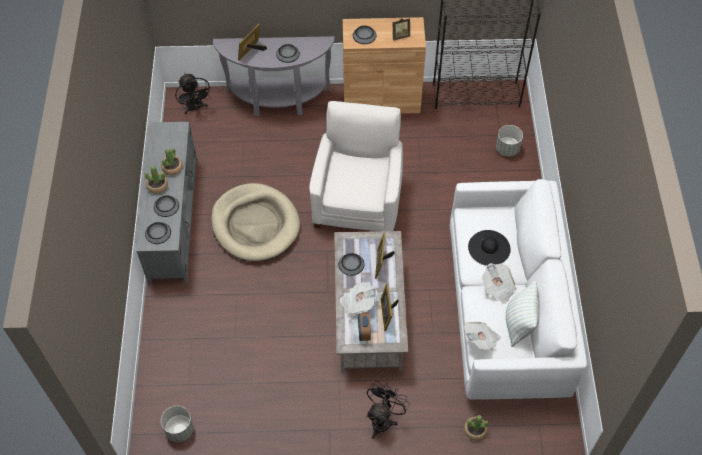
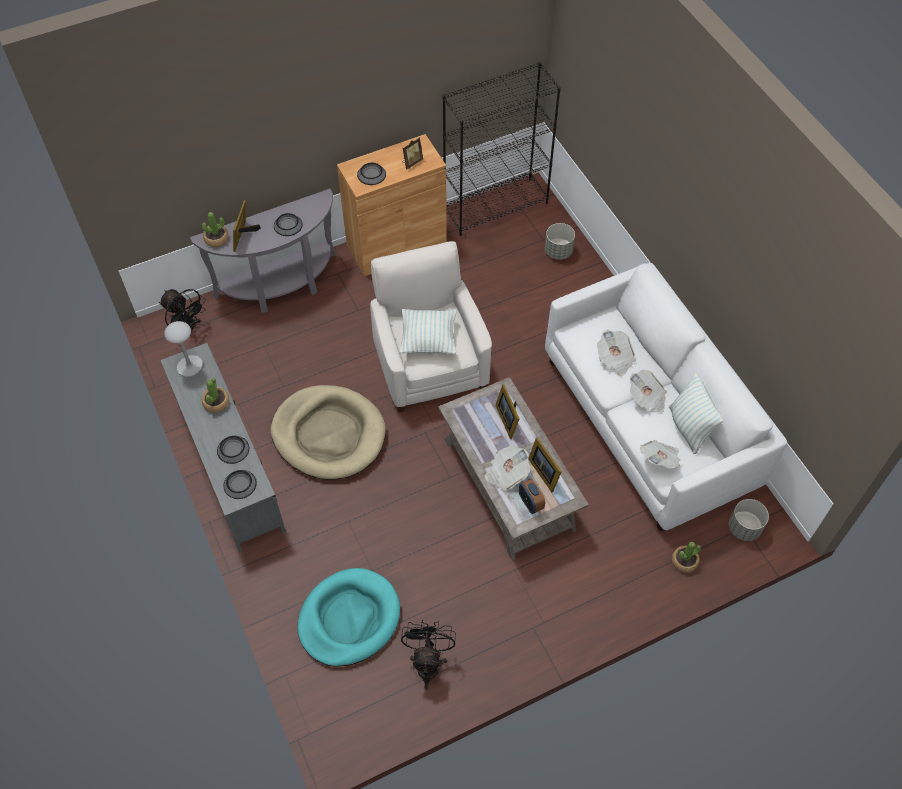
camera: 25 degrees left, 0 degrees up
(157, 186) = (210, 430): potted plant -> potted plant (216, 239)
(168, 135) = (190, 367): none -> grey table lamp
(179, 430) = (365, 702): grey planter -> grey planter (744, 528)
(199, 365) = (349, 619): none -> turquoise dog bed
(351, 264) = (476, 434): bowl -> none
(352, 179) = (428, 340): none -> pillow
(383, 419) = (584, 591): black fan -> black fan (428, 662)
(489, 248) = (615, 359): black hat -> newspaper

